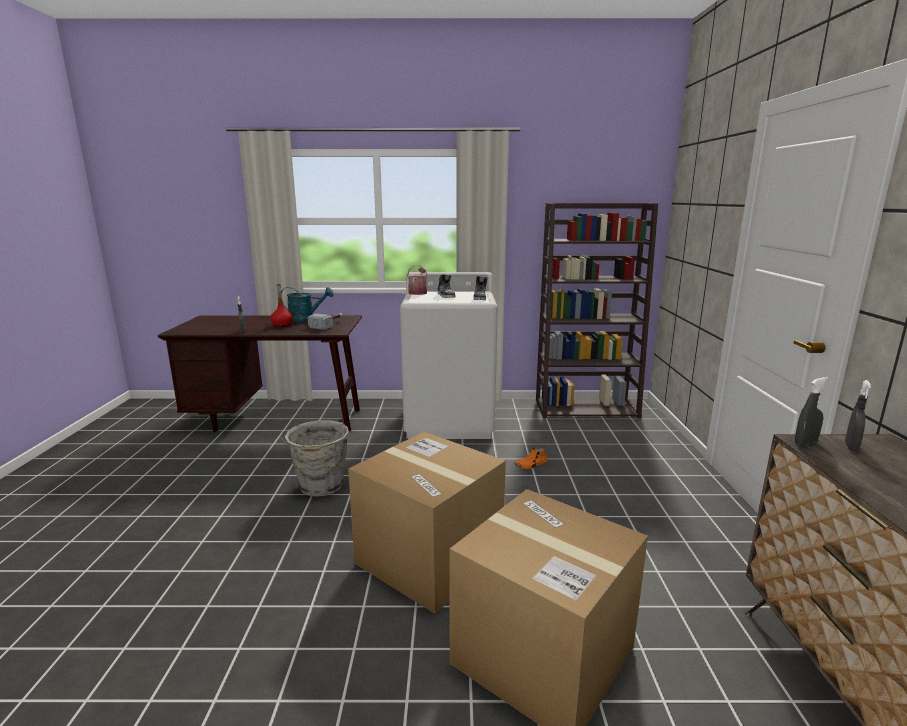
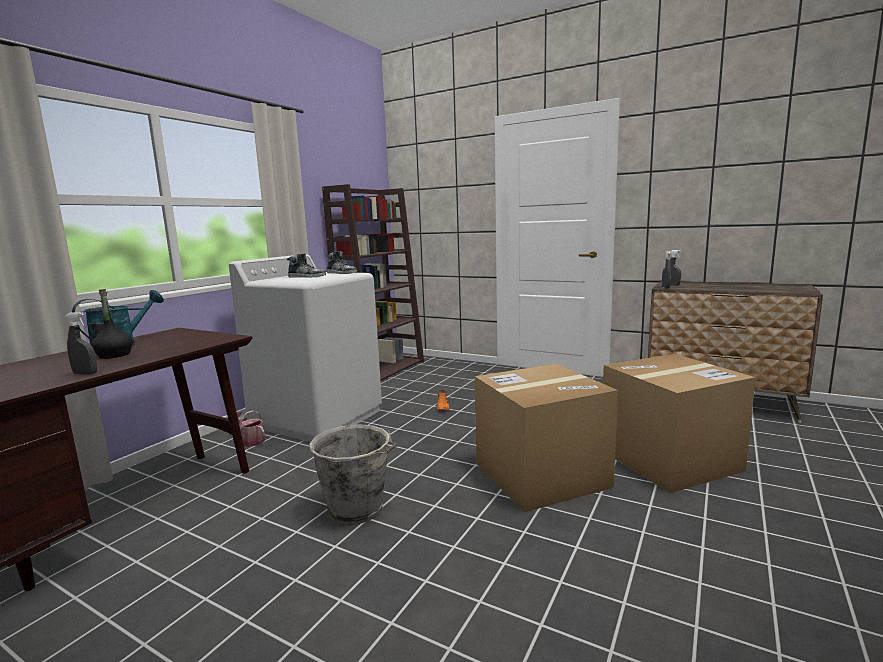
camera: 60 degrees left, 5 degrees down
(282, 325) = (114, 355): red bottle -> black bottle
(329, 325) = (184, 339): hammer -> none
(418, 292) = (267, 280): watering can -> watering can (251, 440)

